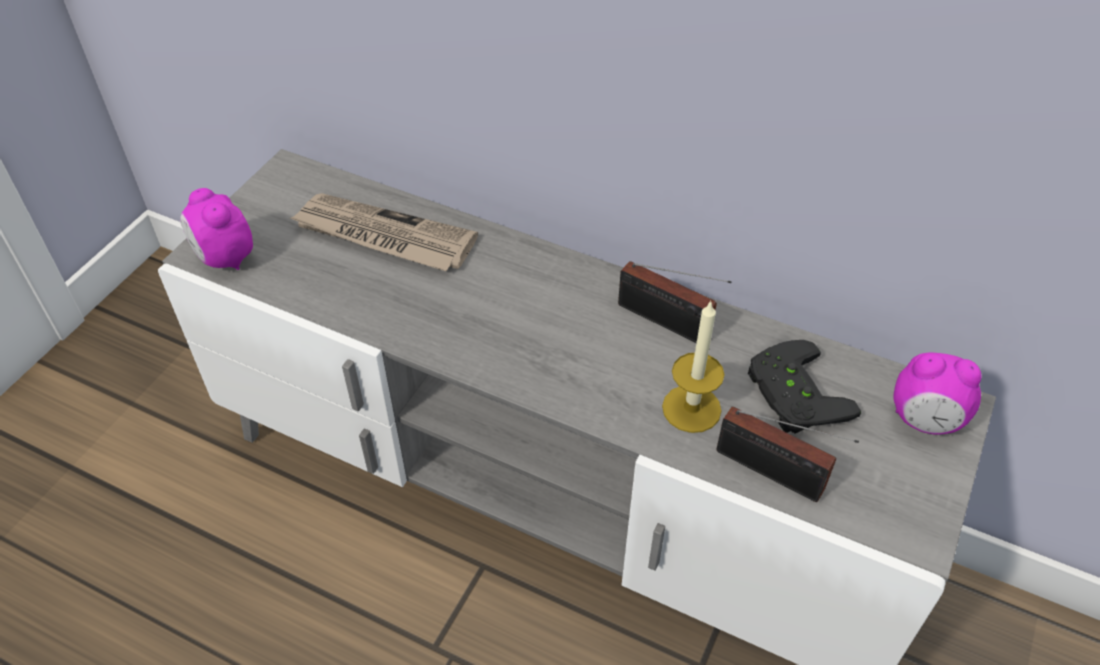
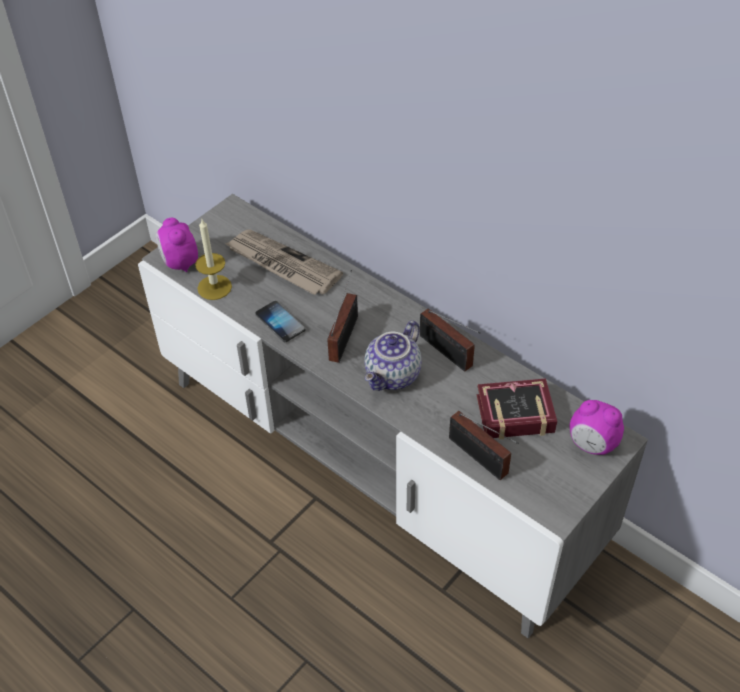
camera: 15 degrees right, 0 degrees up
(404, 321) = (280, 322): none -> phone
(509, 324) = (345, 336): none -> radio
(601, 371) = (393, 376): none -> teapot
(691, 408) = (443, 409): candle -> candle (214, 287)
(791, 394) = (511, 412): black game controller -> book

